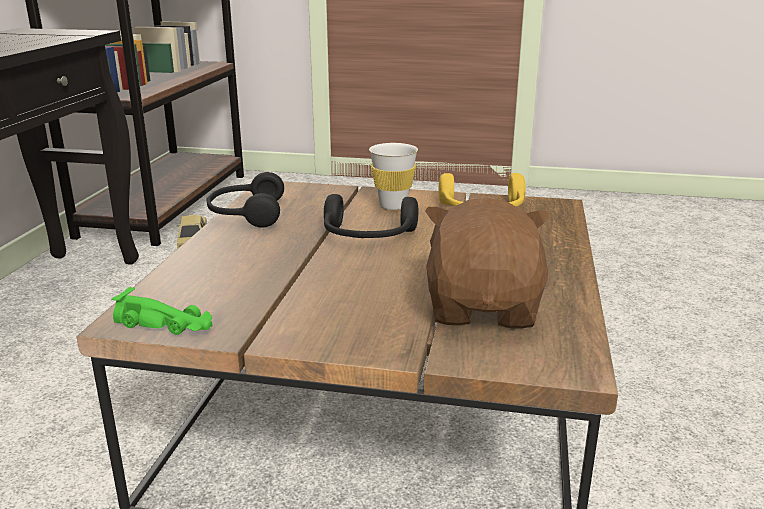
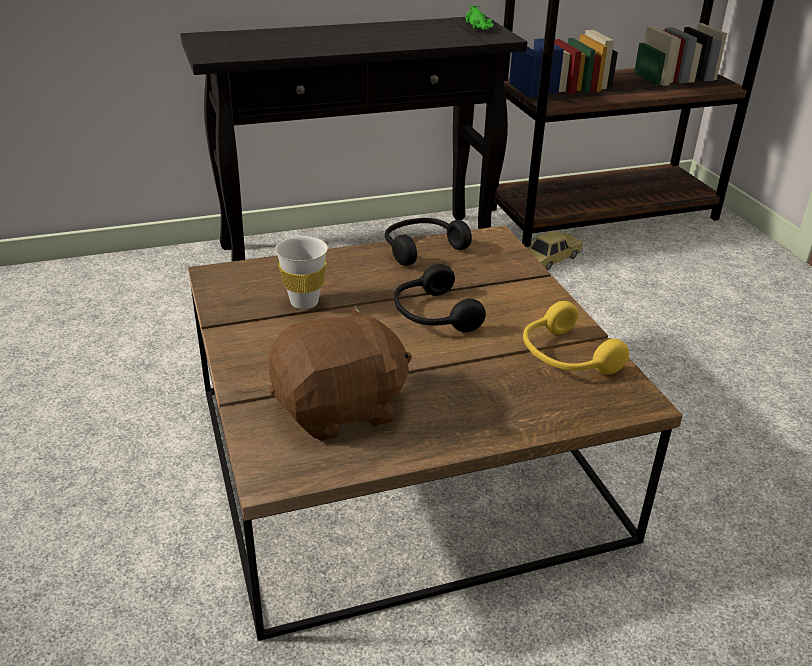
camera: 60 degrees right, 10 degrees up
(166, 325) = (218, 289): green toy car -> green toy car (479, 26)
(393, 206) = (518, 306): white cup -> white cup (304, 302)

